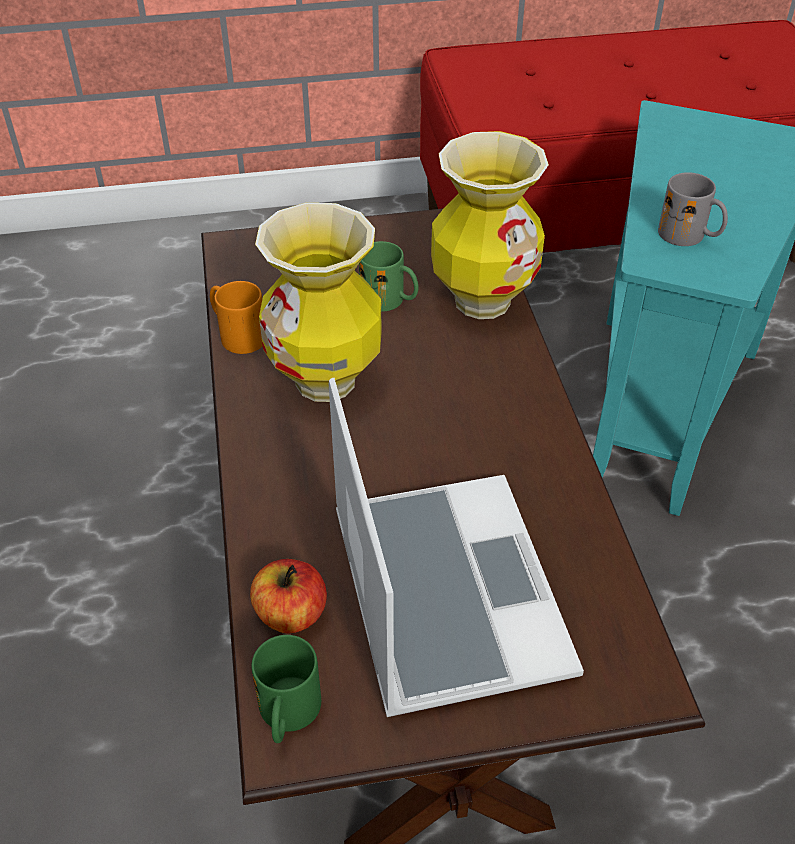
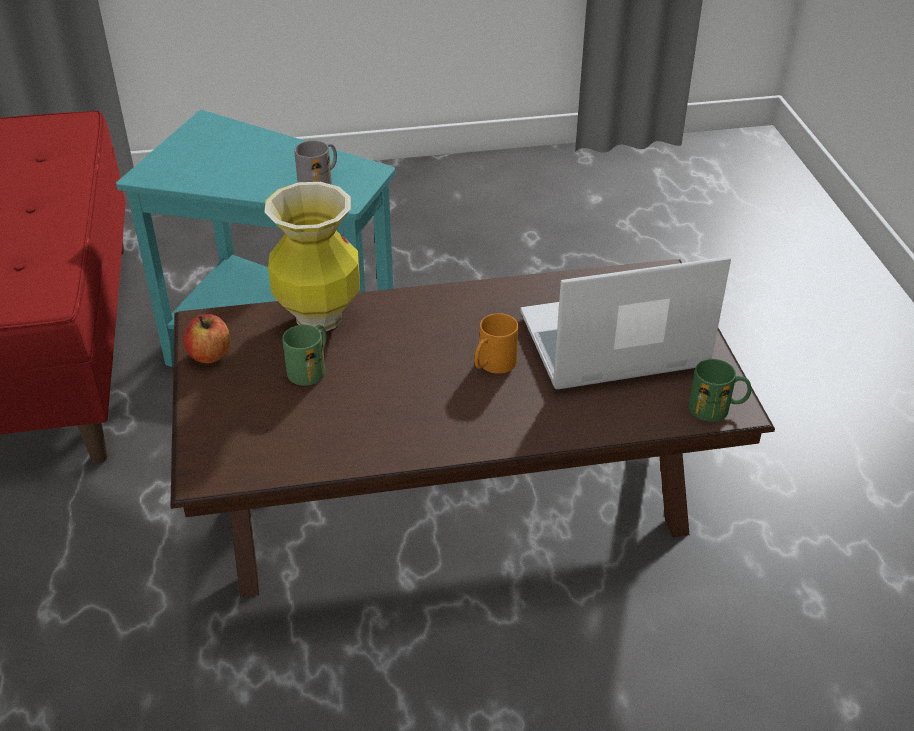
camera: 90 degrees left, 5 degrees down
(236, 335) = (346, 460): orange mug -> orange mug (493, 365)
(291, 614) = (642, 411): apple -> apple (210, 355)
(326, 381) = (411, 402): vase -> none

